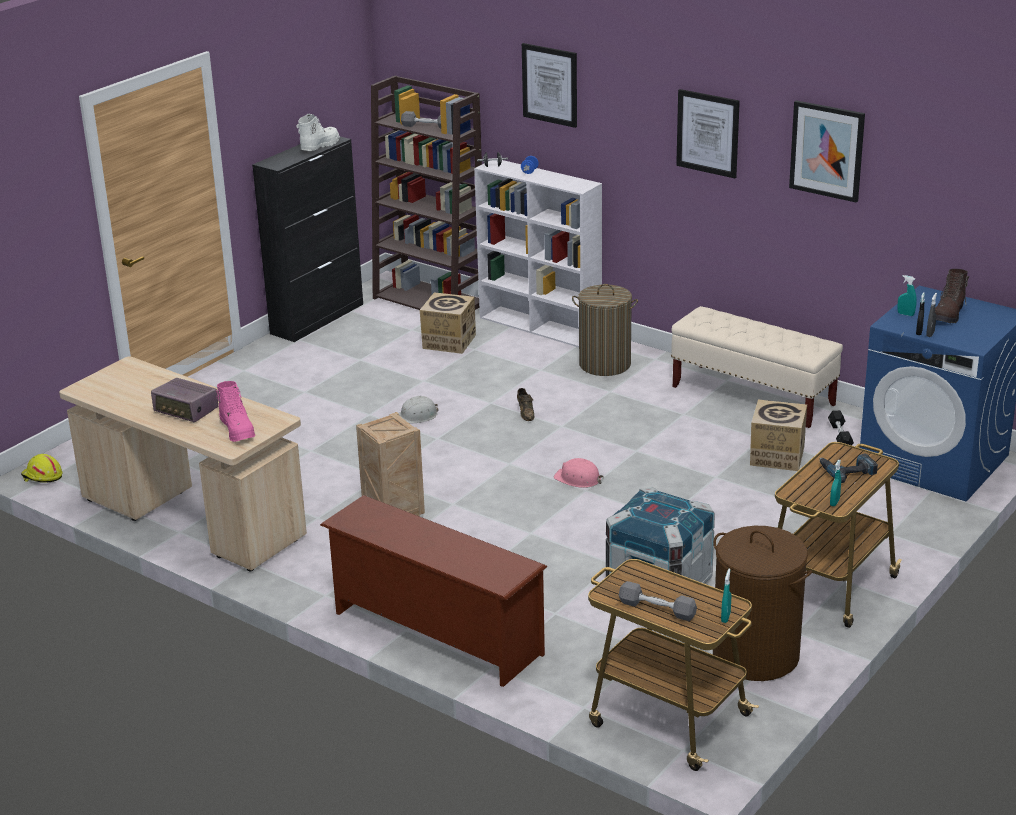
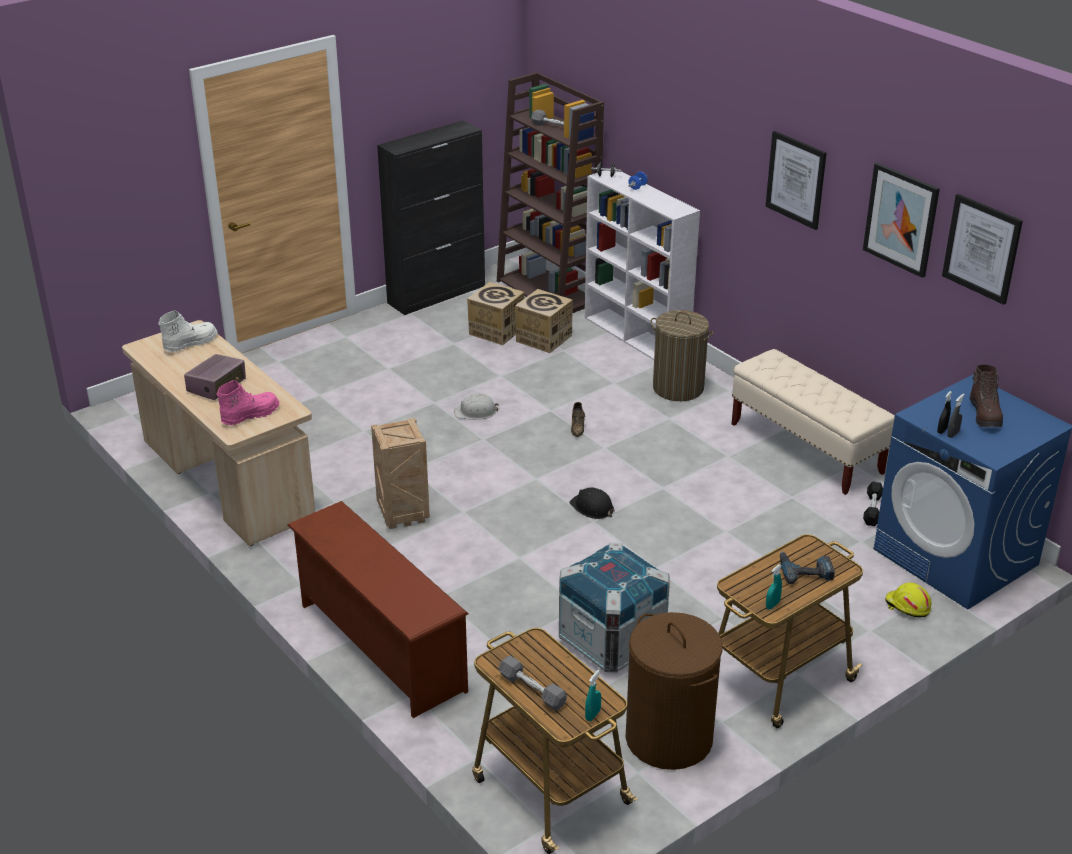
camera: 15 degrees right, 5 degrees up
(42, 477) = (123, 414): yellow hard hat -> yellow hard hat (907, 606)
(186, 411) = (217, 386): radio -> radio turned 105 degrees counterclockwise
(237, 430) = (250, 415): pink boot -> pink boot turned 120 degrees counterclockwise
(319, 146) = (448, 134): white boot -> white boot (190, 343)
(550, 85) = (664, 105): picture -> picture (982, 248)
(578, 479) = (592, 507): pink hard hat -> black hard hat
(776, 456) = (797, 520): cardboard box -> cardboard box (496, 331)
(905, 314) = (939, 406): turquoise spray bottle -> none
(949, 314) = (985, 415): brown boot -> brown boot turned 45 degrees counterclockwise

